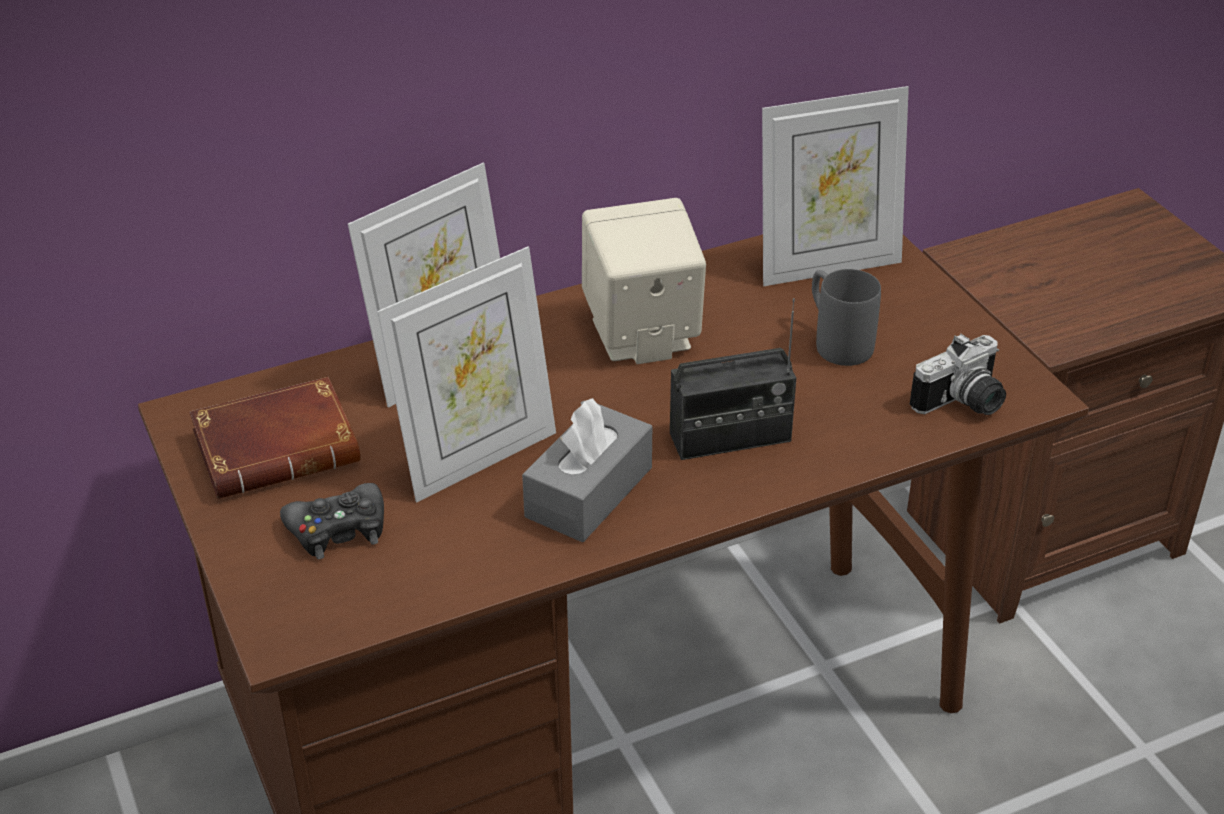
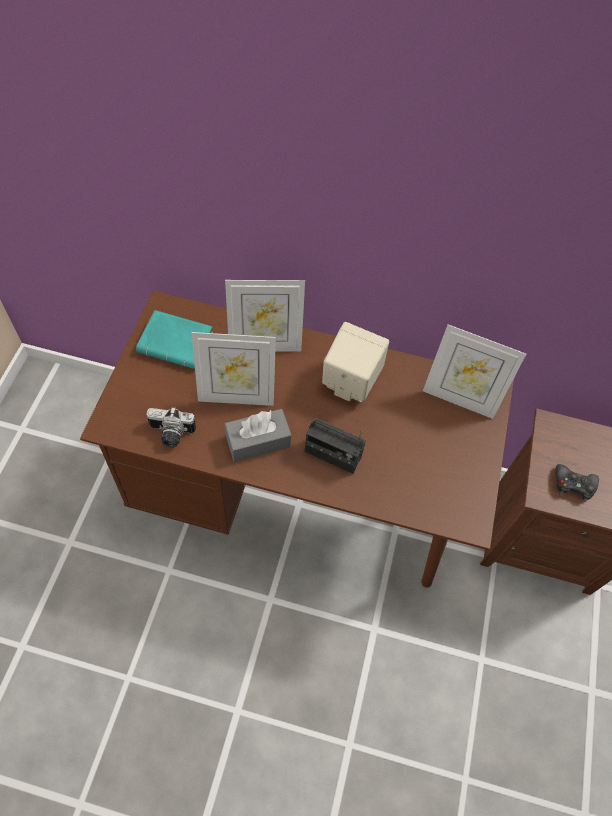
camera: 35 degrees right, 20 degrees up
(280, 446) = (178, 343): brown book -> turquoise book
(338, 530) = (163, 394): black game controller -> black game controller (573, 485)
(836, 341) = (422, 439): grey mug -> none
(964, 404) = (439, 508): camera -> camera (170, 434)

